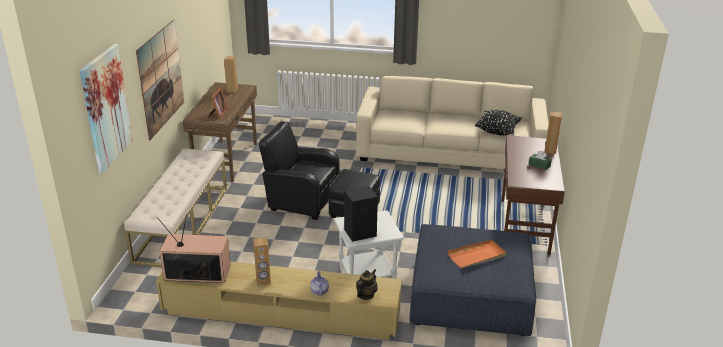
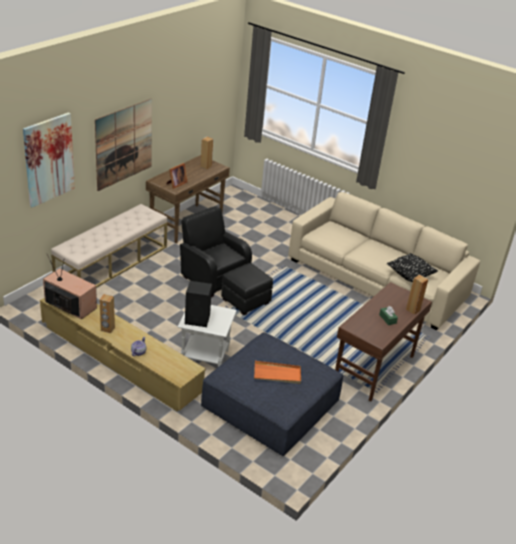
camera: 25 degrees right, 5 degrees up
(366, 295) = (167, 369): teapot -> none

